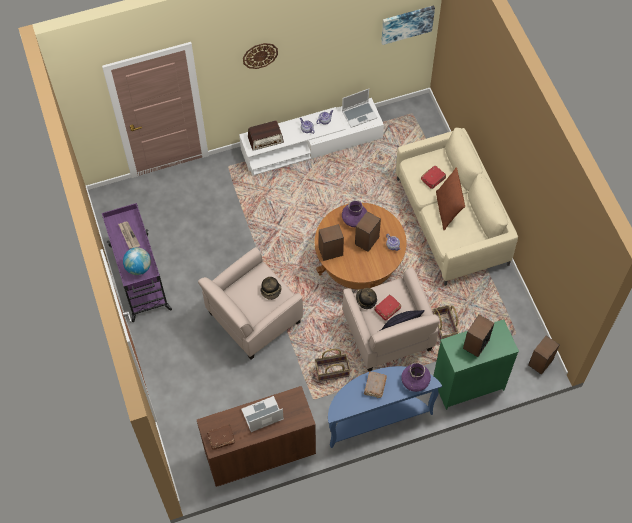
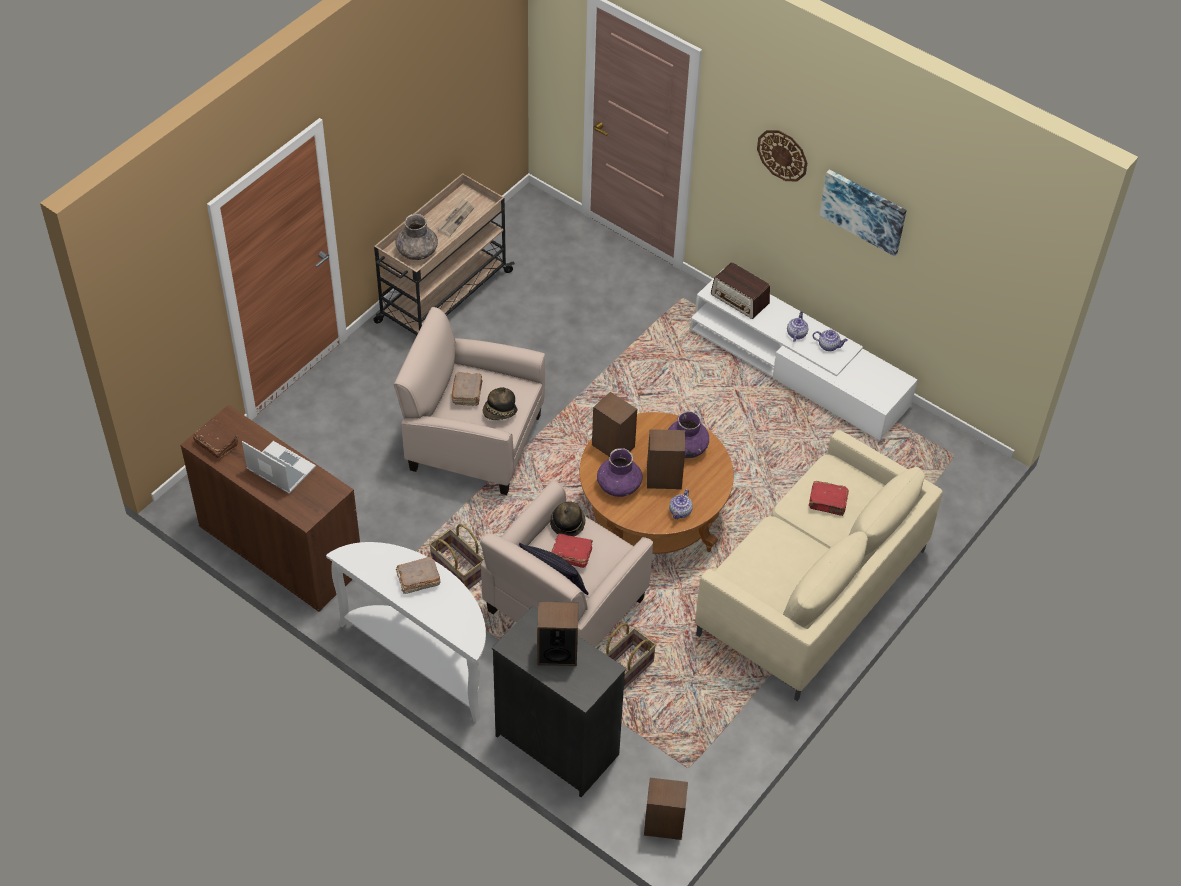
camera: 55 degrees right, 10 degrees down
(138, 267) = (417, 251): globe -> grey vase
(140, 278) = (442, 297): purple cart -> beige cart
(247, 299) = (467, 393): none -> brown book
(359, 114) = (876, 380): laptop -> none
(377, 417) = (423, 657): blue console table -> white console table
(407, 23) = (1000, 289): picture -> picture (863, 211)
(415, 381) = (460, 624): purple vase -> purple vase (619, 485)
(448, 210) = (791, 545): brown pillow -> none
(468, 383) = (557, 744): green dresser -> black dresser

